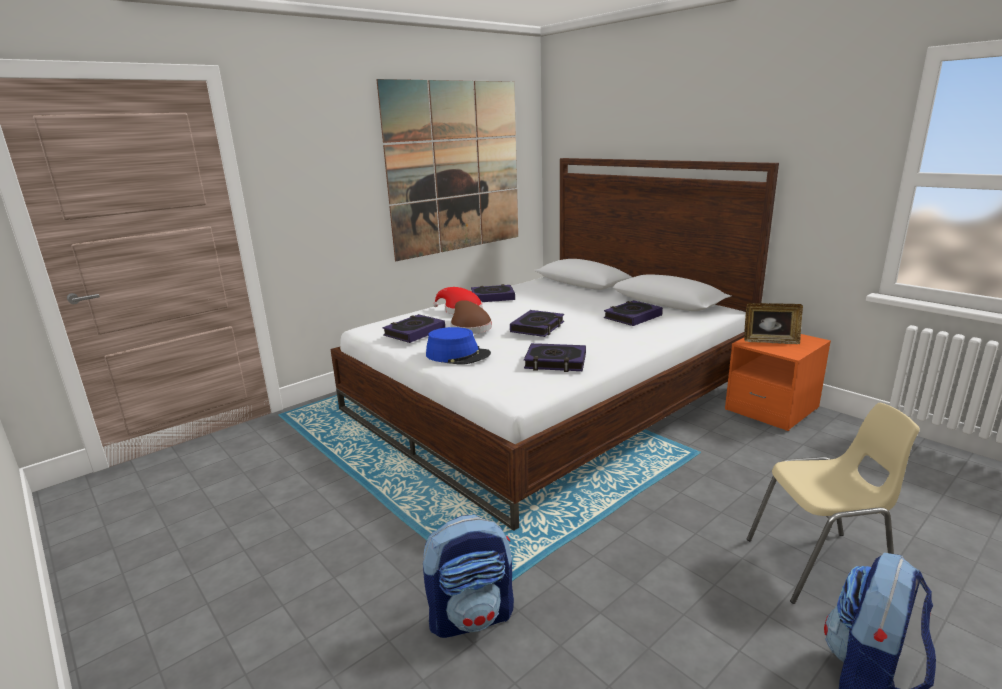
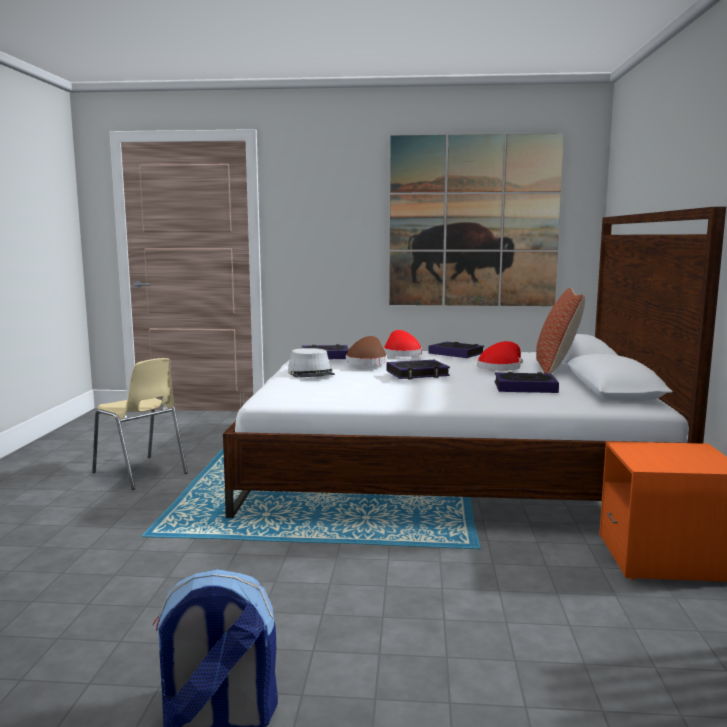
camera: 45 degrees right, 10 degrees down
(458, 355) = (311, 373): blue hat -> grey hat
(472, 616) = (113, 538): backpack -> none
(555, 362) = (354, 392): book -> none
(561, 302) = (500, 368): none -> red hat
(592, 293) = (556, 369): none -> pillow
(770, 341) = (659, 452): picture frame -> none
(819, 565) = (367, 656): beige chair -> beige chair (141, 473)

